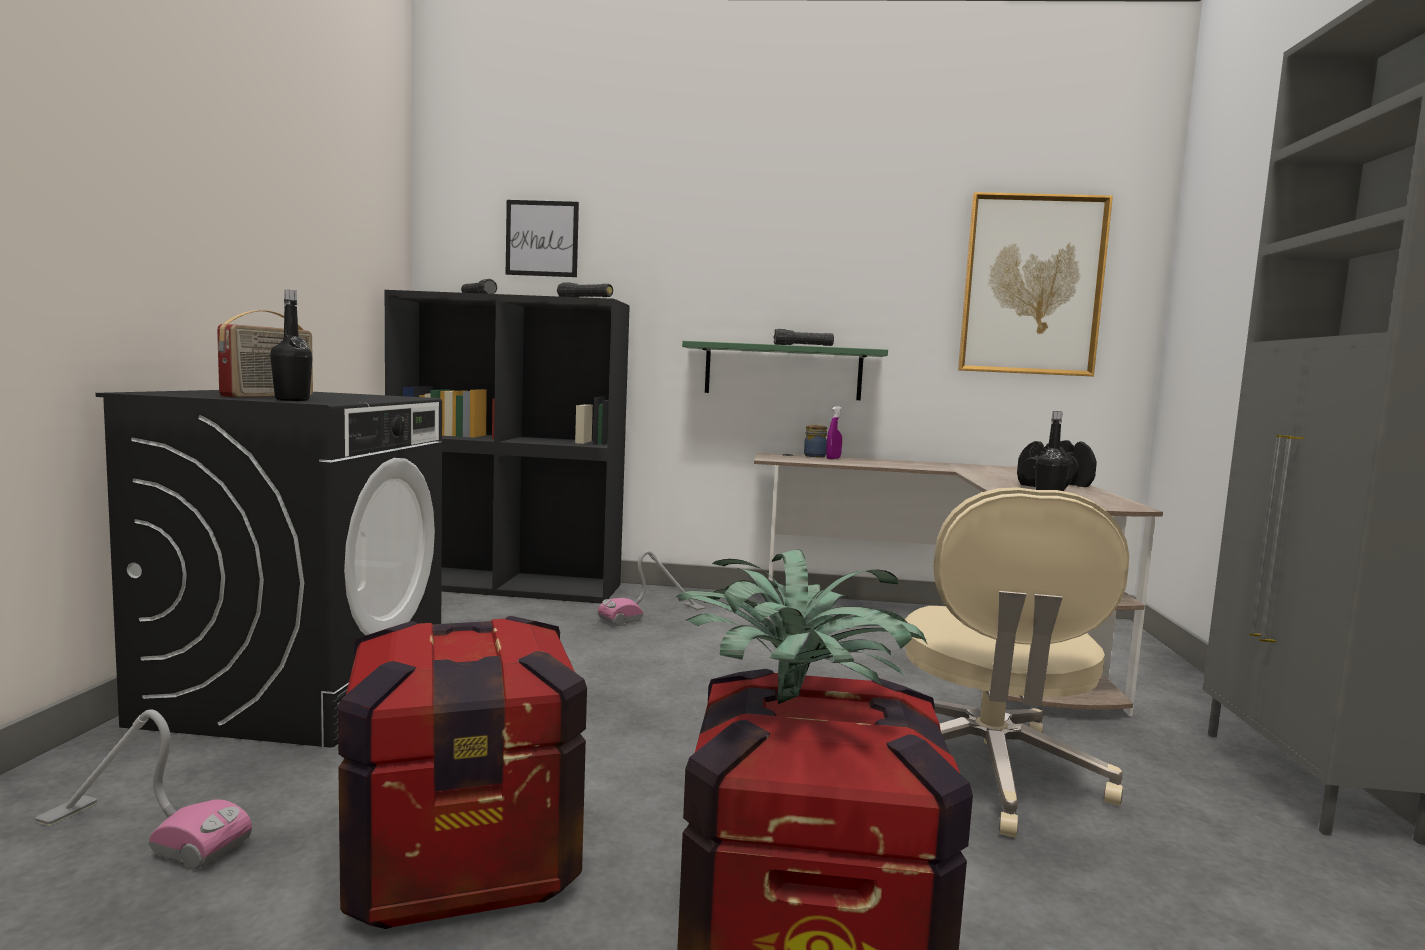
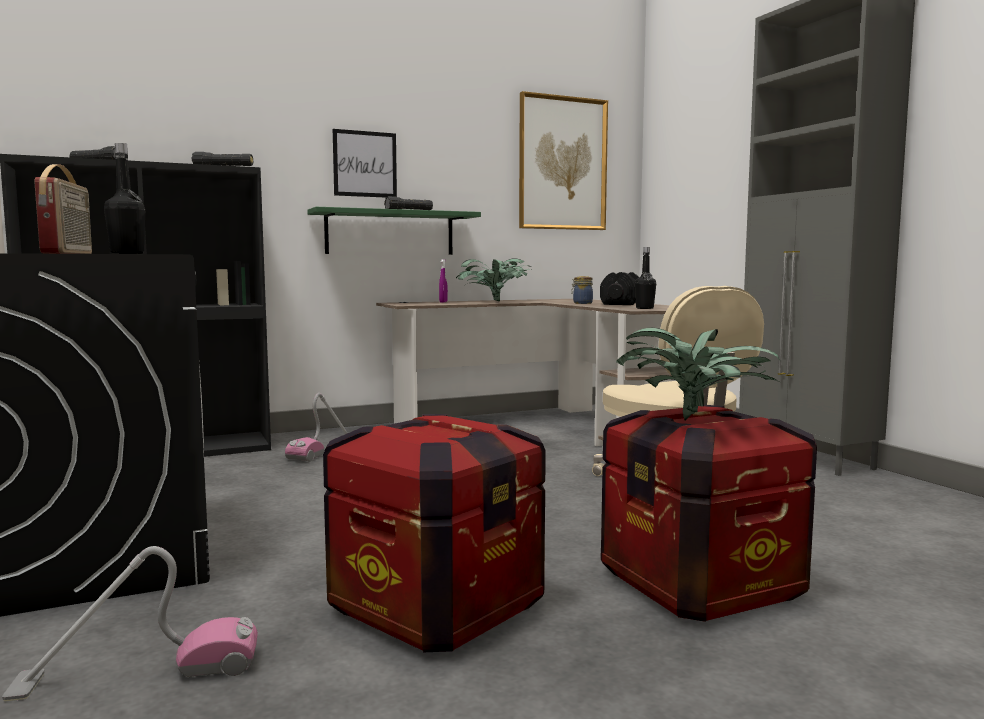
camera: 30 degrees left, 0 degrees up
(542, 238) = (152, 108): picture -> picture (365, 164)
(814, 456) = (425, 302): jar -> jar (581, 303)
(898, 463) = (494, 301): none -> potted plant

